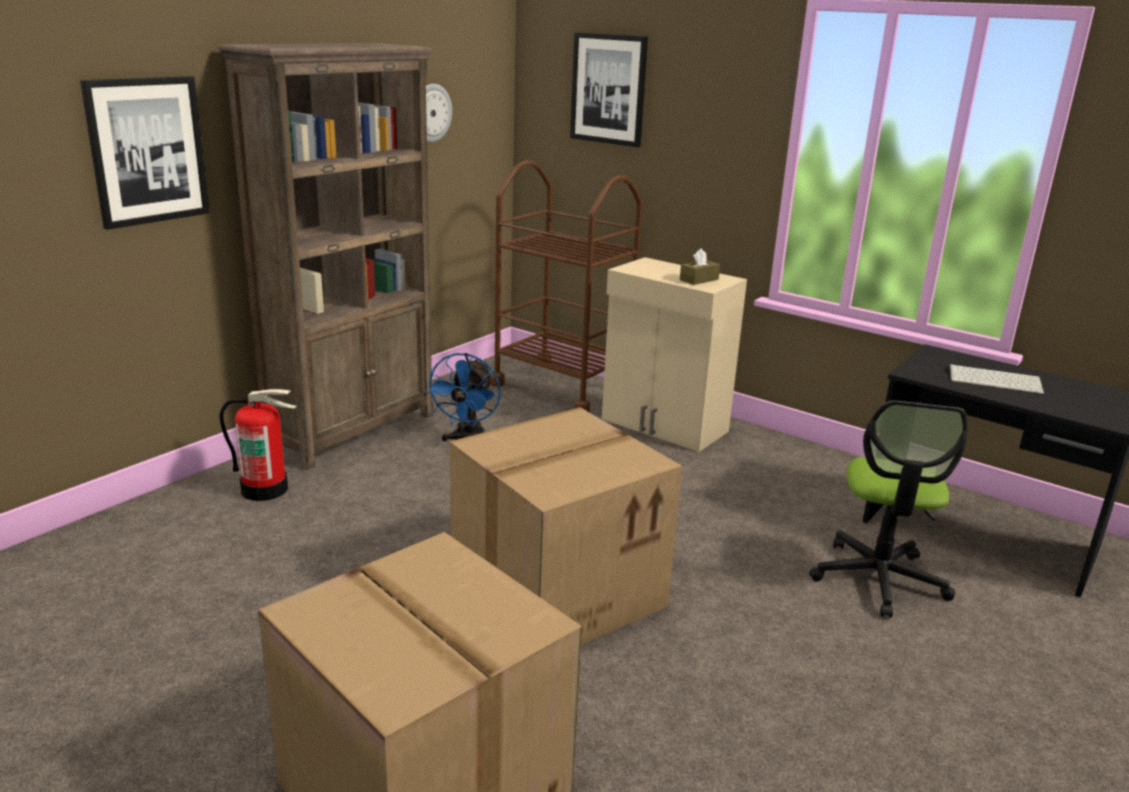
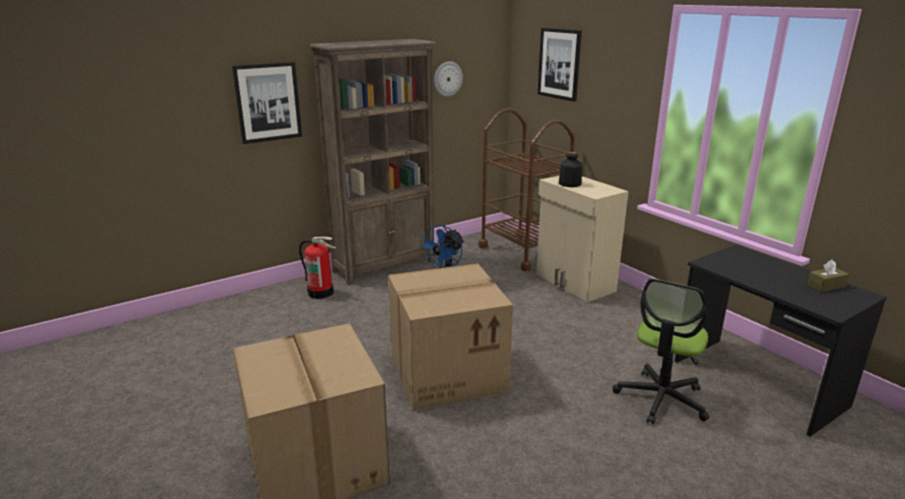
camera: 20 degrees right, 0 degrees up
(657, 273) = (569, 184): none -> bottle
(699, 280) = (594, 189): brown tissue box -> brown tissue box (826, 285)
(996, 380) = (767, 274): keyboard -> none

